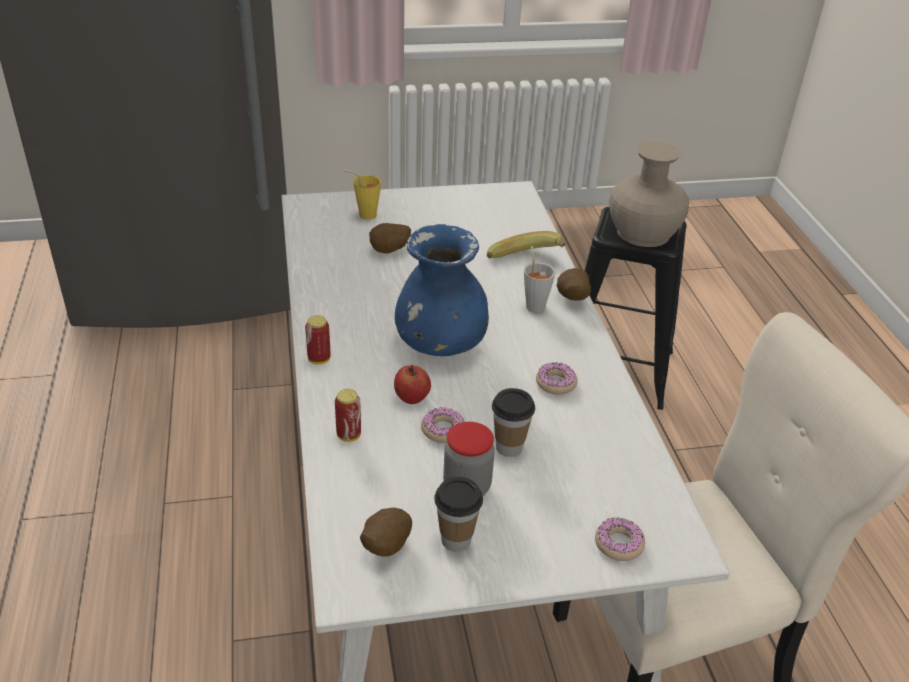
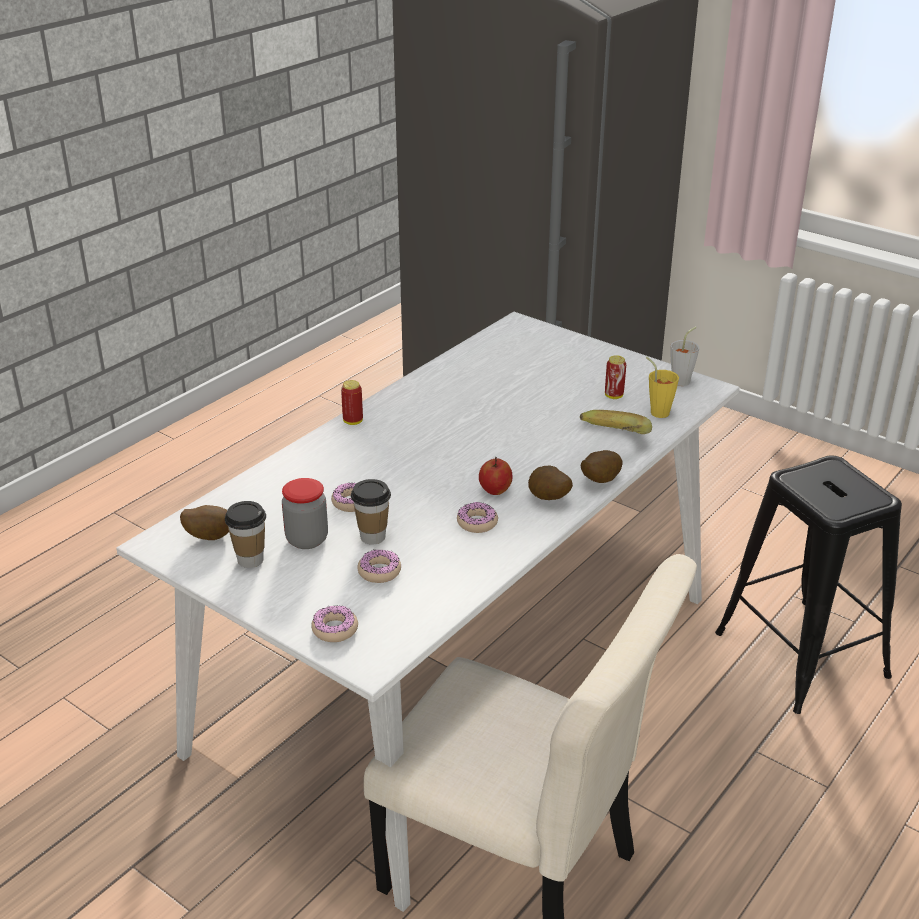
camera: 50 degrees right, 5 degrees down
(348, 435) = (294, 471): can -> can (614, 396)
(364, 214) = (548, 349): yellow cup -> yellow cup (657, 411)
(389, 252) = (519, 382): potato -> potato (548, 499)
(412, 398) = (366, 474): apple -> apple (495, 490)
(440, 344) = (444, 455): blue vase -> none
(535, 304) = (563, 468): grey cup -> grey cup (683, 380)
(563, 472) = (379, 571): none -> donut
(643, 233) = (830, 492): beige vase -> none

